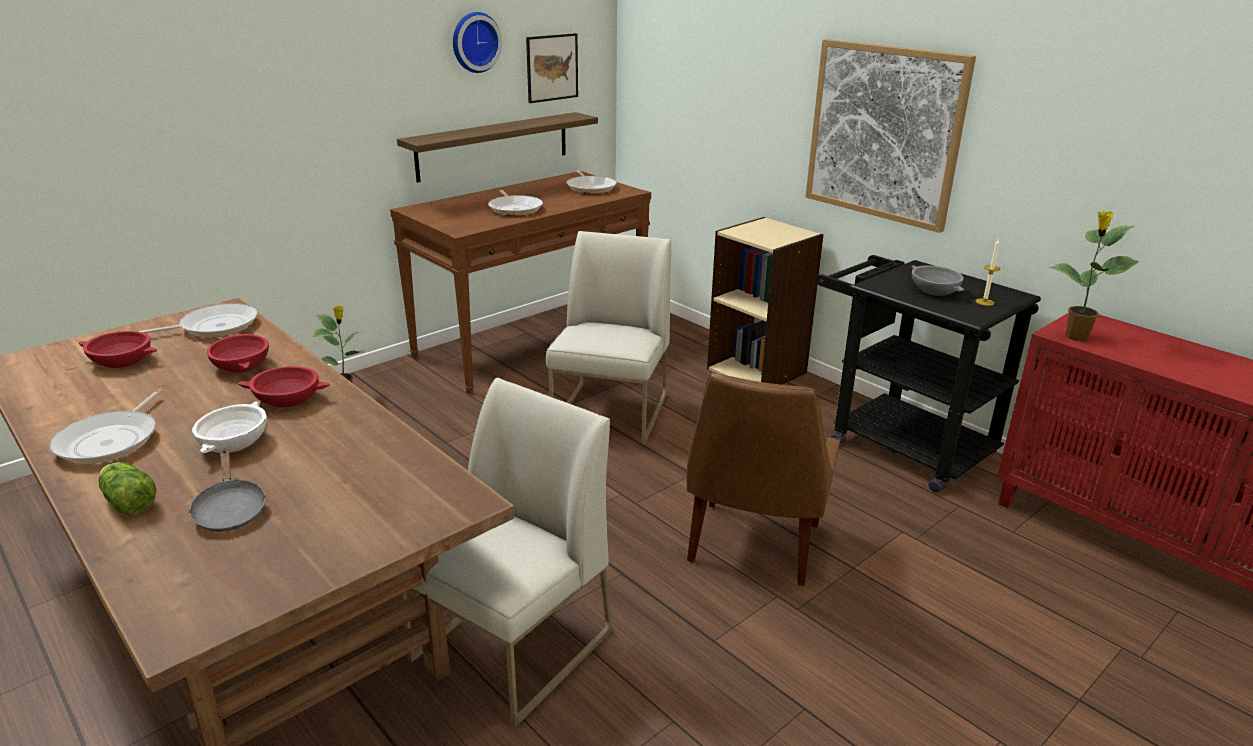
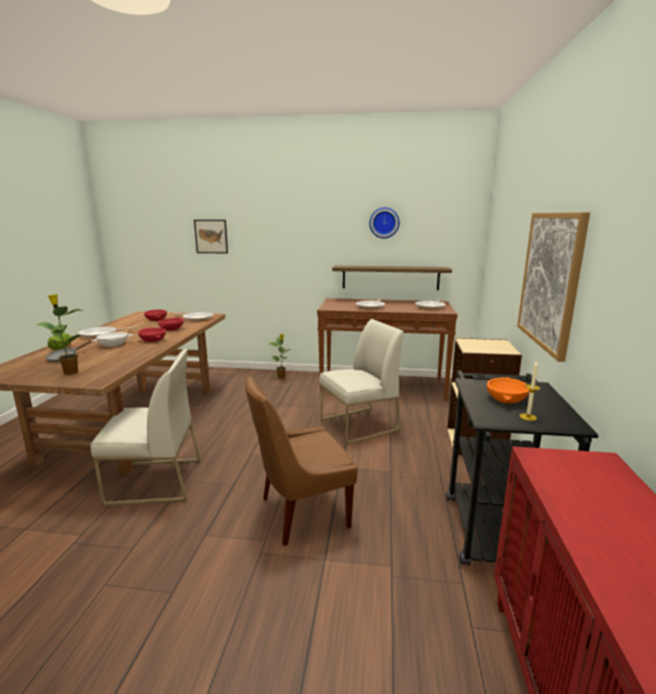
camera: 50 degrees right, 10 degrees down
(552, 67) = (434, 240): picture -> picture (211, 236)
(935, 291) = (507, 399): grey bowl -> orange bowl
(1075, 337) = (545, 464): potted plant -> potted plant (70, 372)

